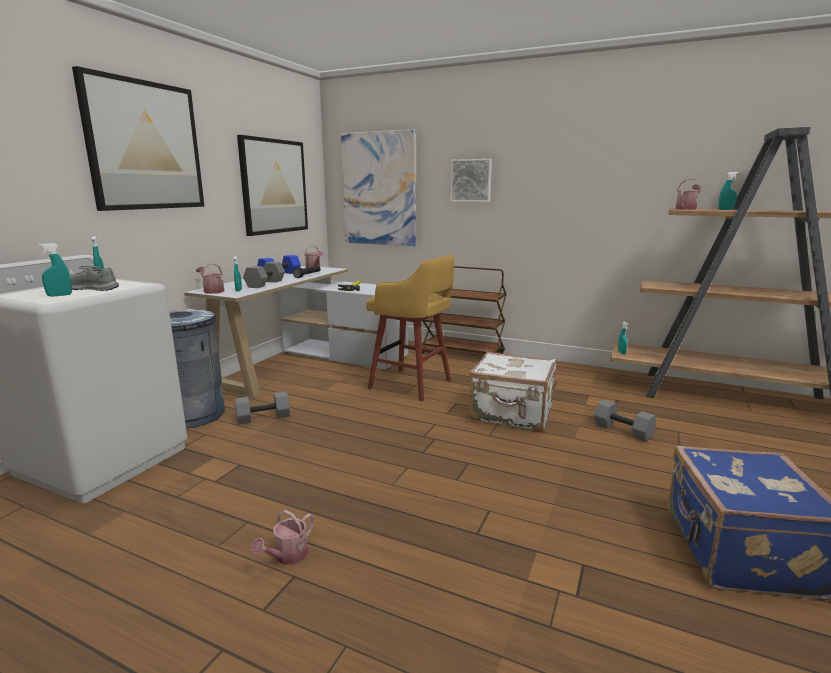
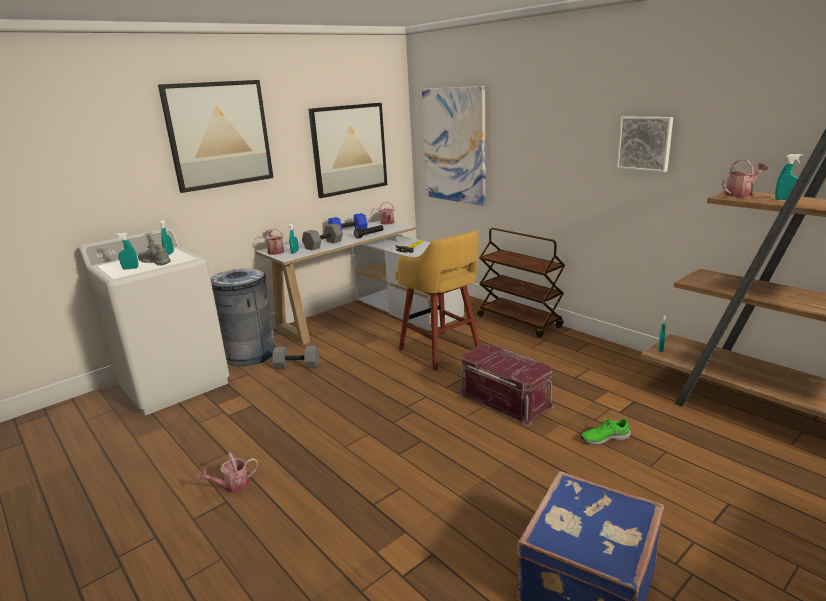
camera: 25 degrees right, 5 degrees up
(471, 180) = (534, 141): picture -> picture (645, 143)
(512, 414) = (506, 399): white suitcase -> red storage box
(623, 430) = (604, 438): grey dumbbell -> green shoe

